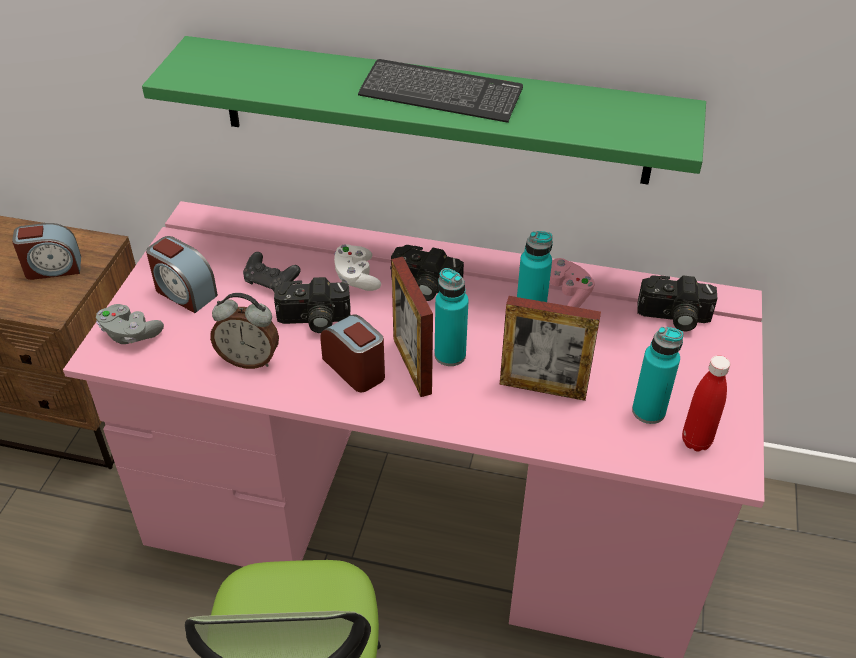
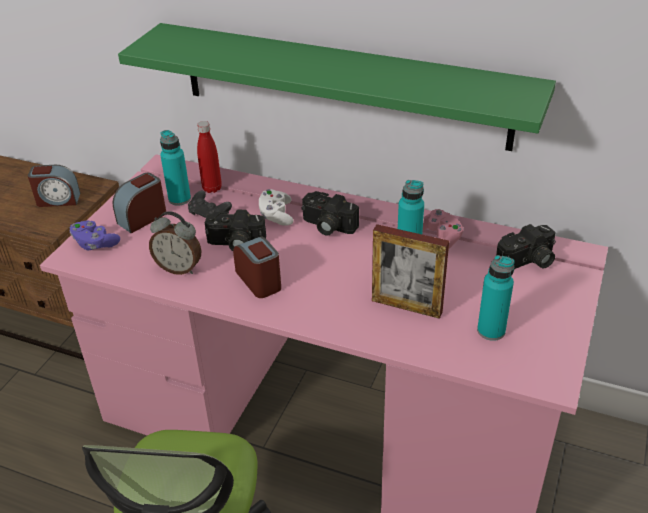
camera: 10 degrees right, 5 degrees down
(130, 334) = (95, 244): grey game controller -> purple game controller
(184, 293) = (142, 218): alarm clock -> alarm clock turned 90 degrees clockwise
(412, 366) = (304, 282): picture frame -> none
(440, 94) = (341, 68): keyboard -> none
(450, 355) = (336, 276): turquoise bottle -> turquoise bottle (179, 199)
(673, 317) = (527, 262): camera -> camera turned 45 degrees counterclockwise
(696, 441) = (526, 357): red bottle -> red bottle (212, 188)

